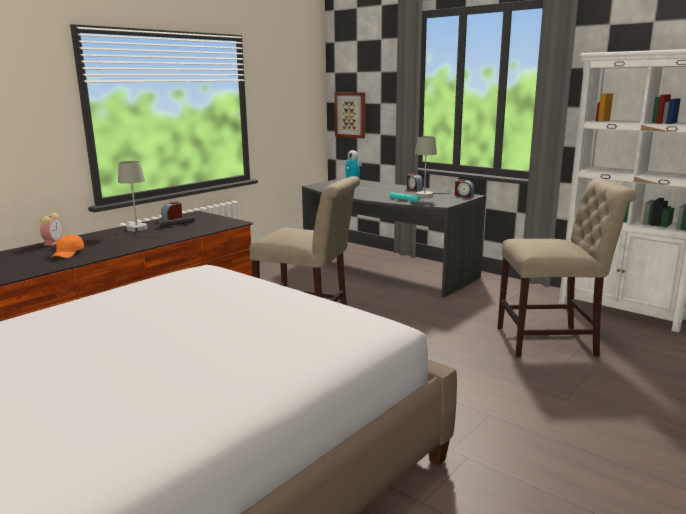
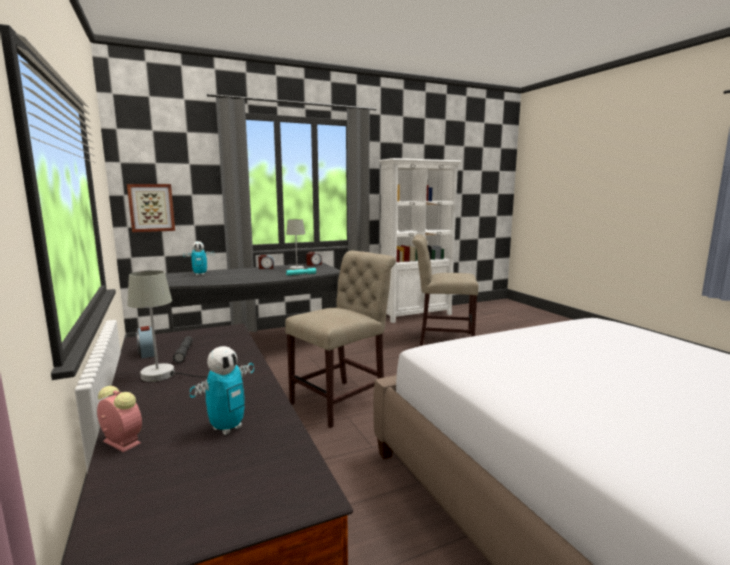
camera: 65 degrees left, 5 degrees down
(69, 253) = (227, 428): orange cap -> toy robot
(552, 341) = (442, 338): beige chair -> beige chair turned 105 degrees counterclockwise

